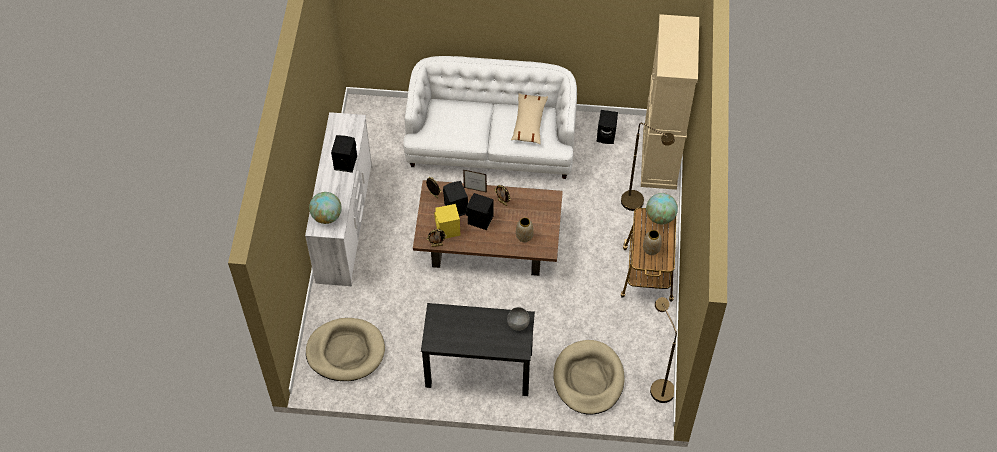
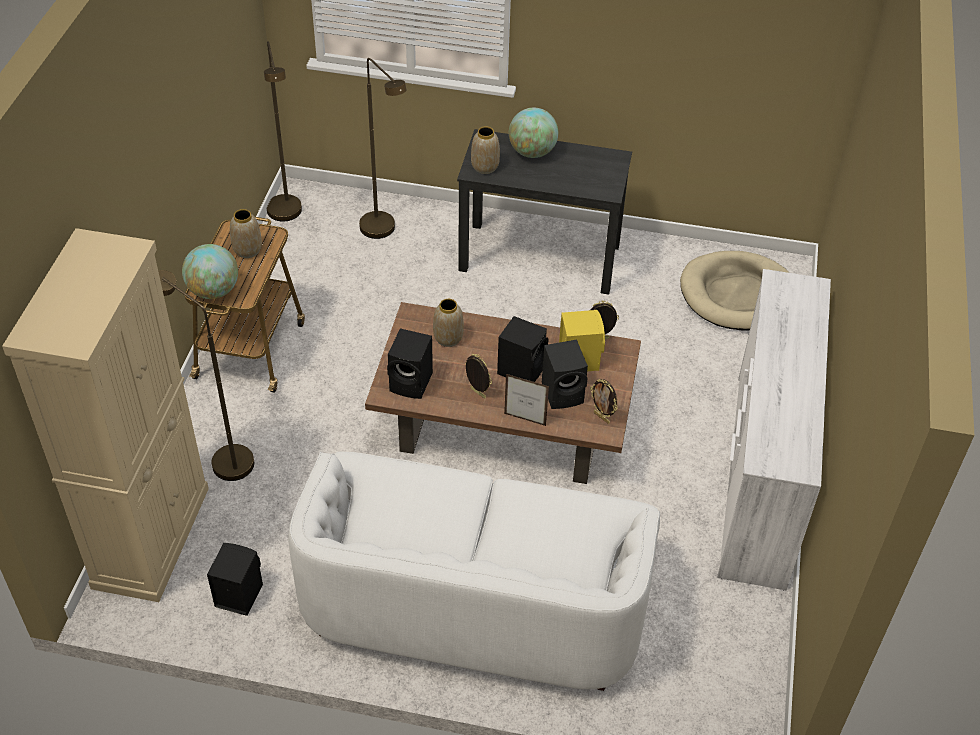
camera: 175 degrees left, 10 degrees down
(327, 216) = (796, 302): globe -> globe (532, 152)
(344, 162) = (776, 386): black speaker -> black speaker (412, 383)
(518, 323) = (485, 167): grey bowl -> vase
(529, 122) = (401, 517): beige pillow -> none
(588, 379) = (383, 232): beige dog bed -> brown floor lamp

